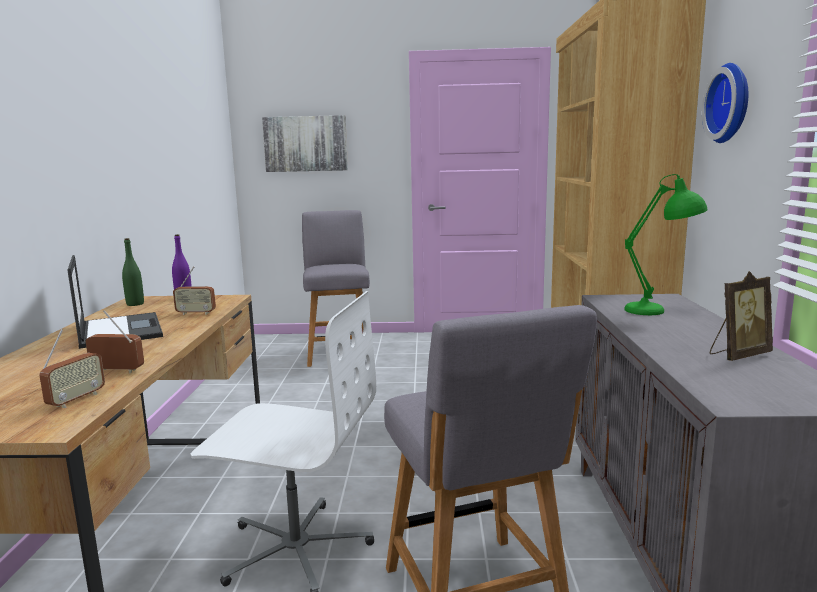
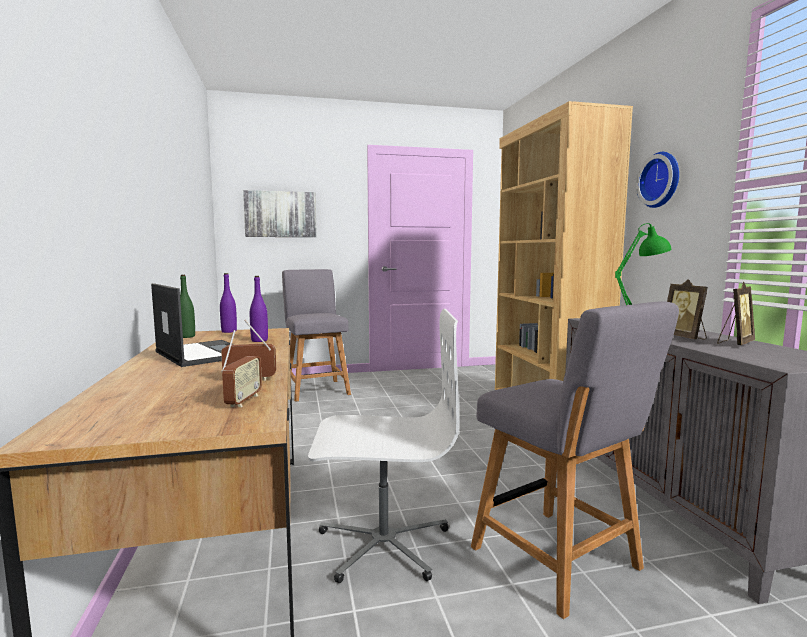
camera: 15 degrees left, 5 degrees down
(196, 313) = (259, 340): radio -> purple bottle
(683, 340) = (684, 337): none -> picture frame

